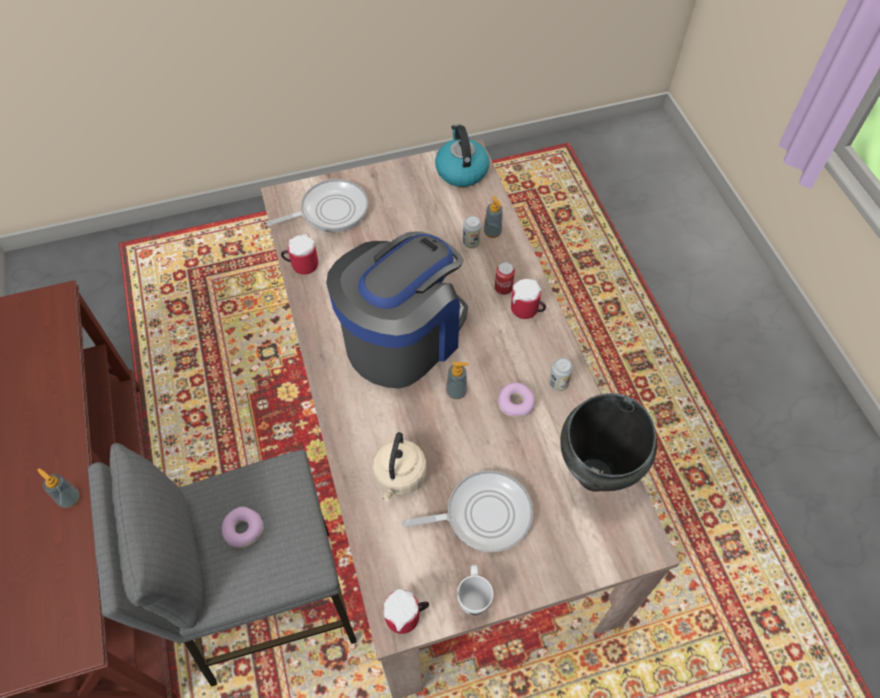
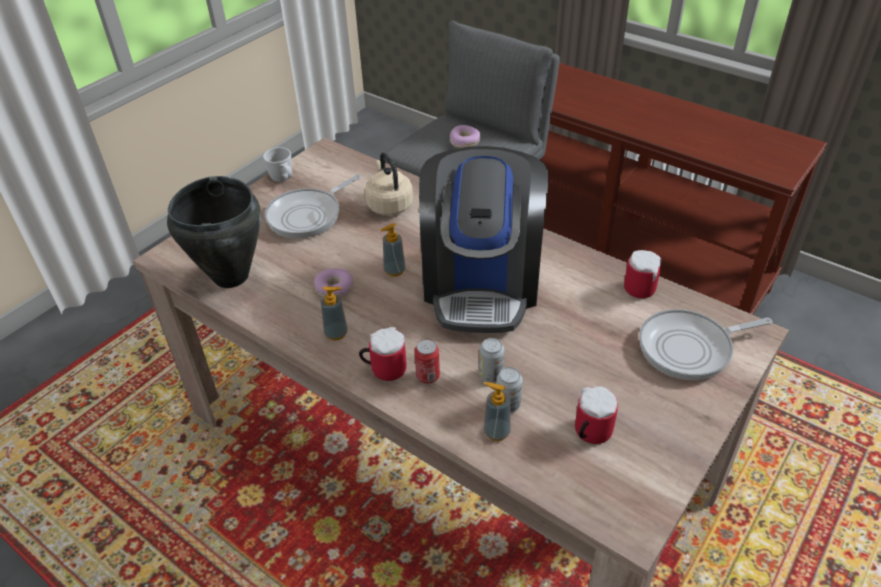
camera: 145 degrees right, 15 degrees down
(69, 499) = (587, 112): soap dispenser -> soap dispenser (336, 333)
(330, 211) = (690, 348): frying pan -> frying pan turned 45 degrees clockwise
(407, 617) = (320, 156): mug -> mug (589, 432)
(461, 170) = (618, 495): kettle -> none
(558, 383) = (305, 322): can -> can (491, 375)

